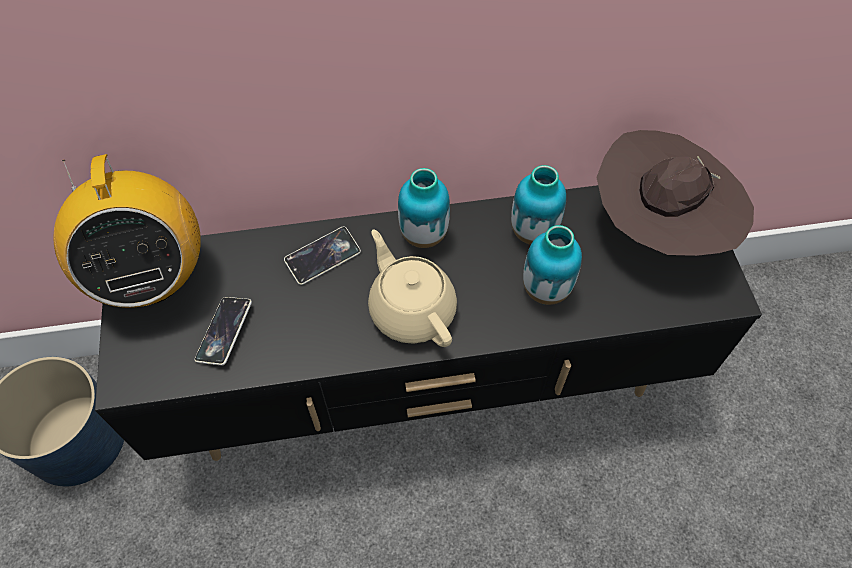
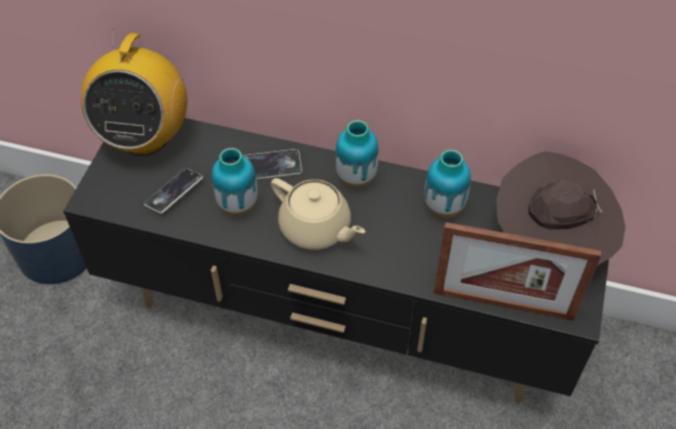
camera: 25 degrees right, 5 degrees down
(411, 310) = (316, 228): beige teapot -> beige teapot turned 135 degrees clockwise
(545, 290) = (428, 253): vase -> vase (238, 206)
(651, 314) = (503, 304): none -> picture frame

